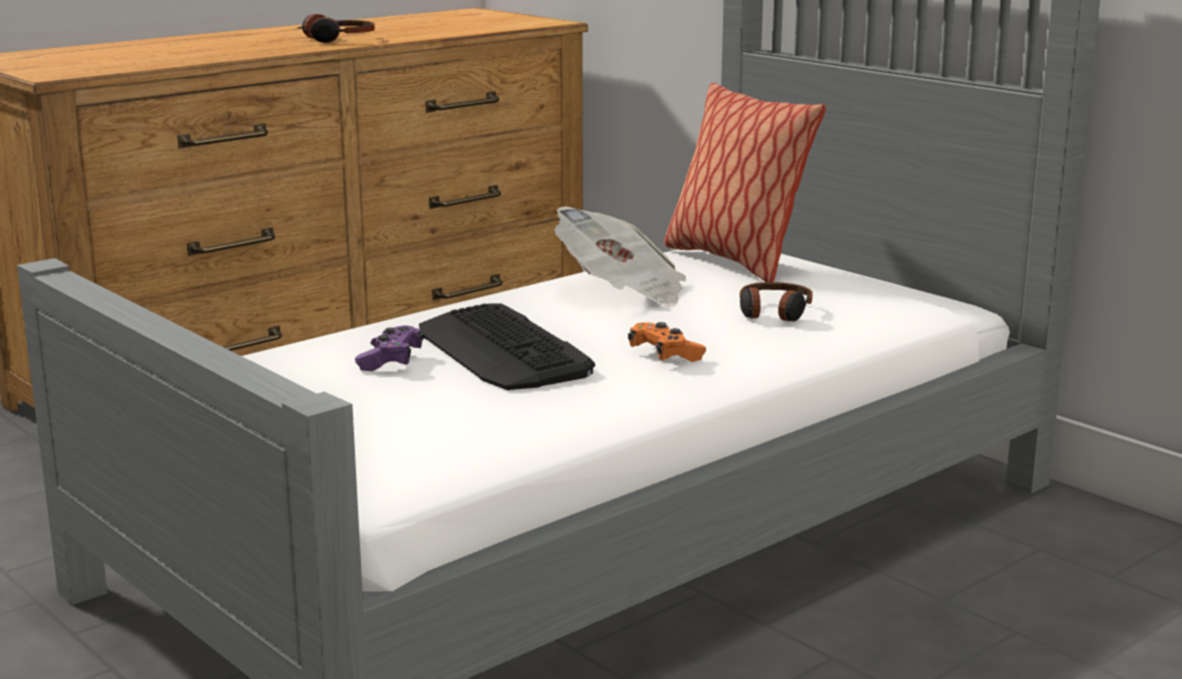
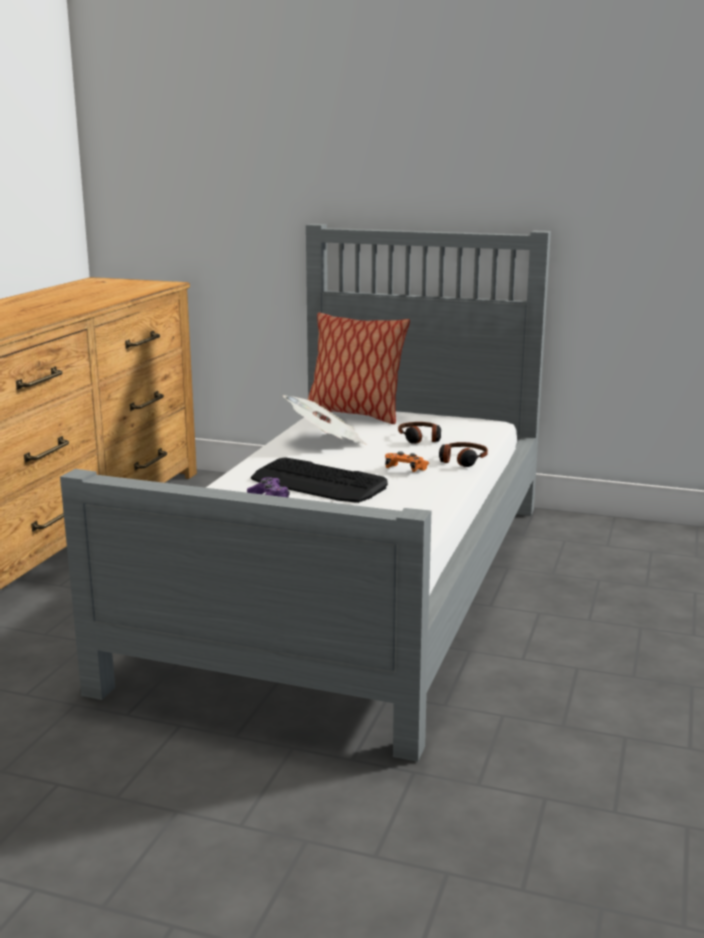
camera: 30 degrees left, 0 degrees up
(337, 39) = (66, 306): headphones -> headphones (461, 461)

